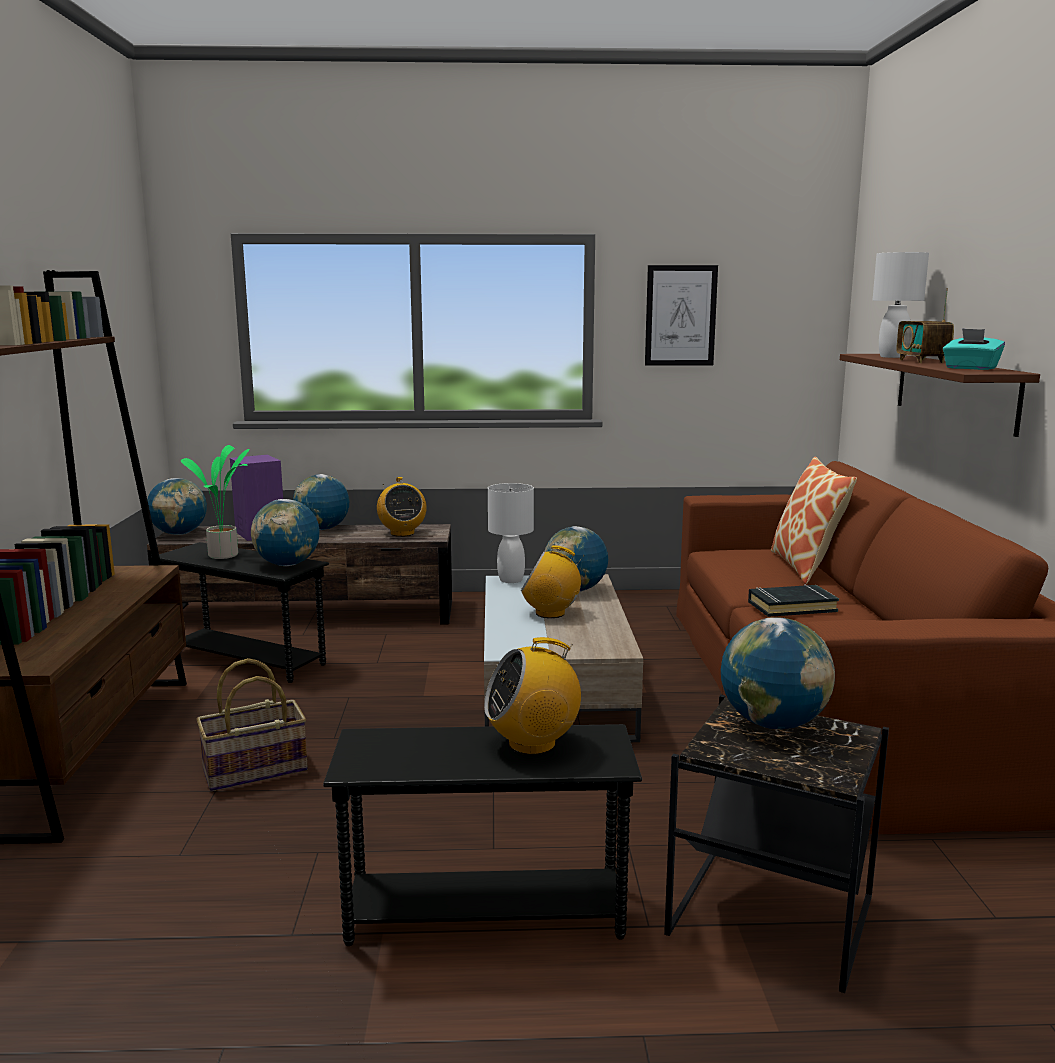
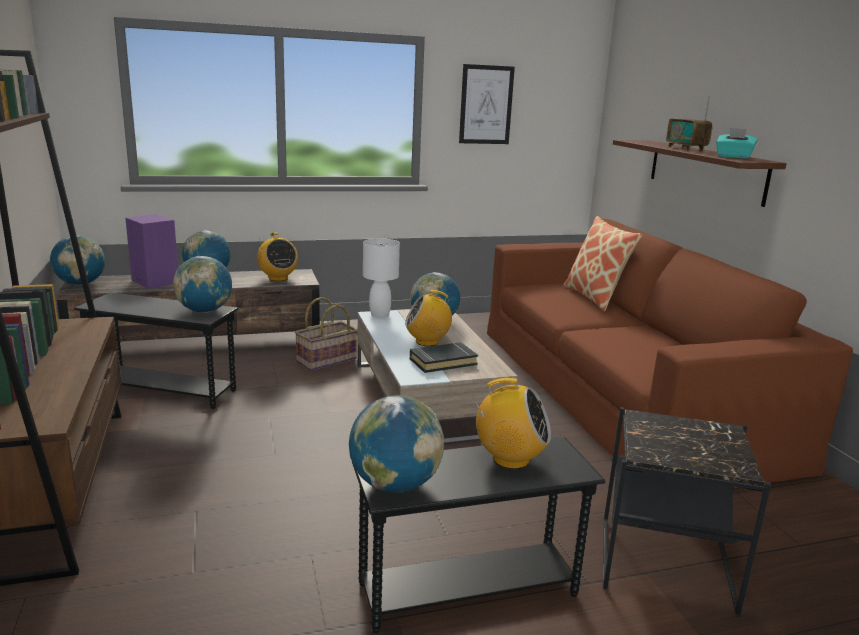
camera: 15 degrees left, 5 degrees up
(225, 555) = (143, 304): potted plant -> none
(255, 771) = (222, 489): basket -> basket (327, 360)
(532, 744) = (510, 459): radio -> radio turned 135 degrees counterclockwise
(773, 724) = (672, 429): globe -> globe (395, 485)
(791, 606) = (606, 330): black book -> black book (442, 362)
(893, 357) = (657, 144): white table lamp -> none

